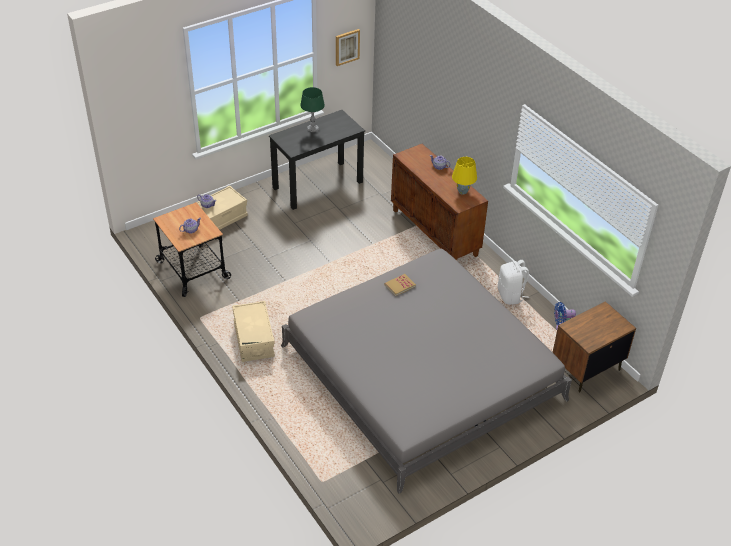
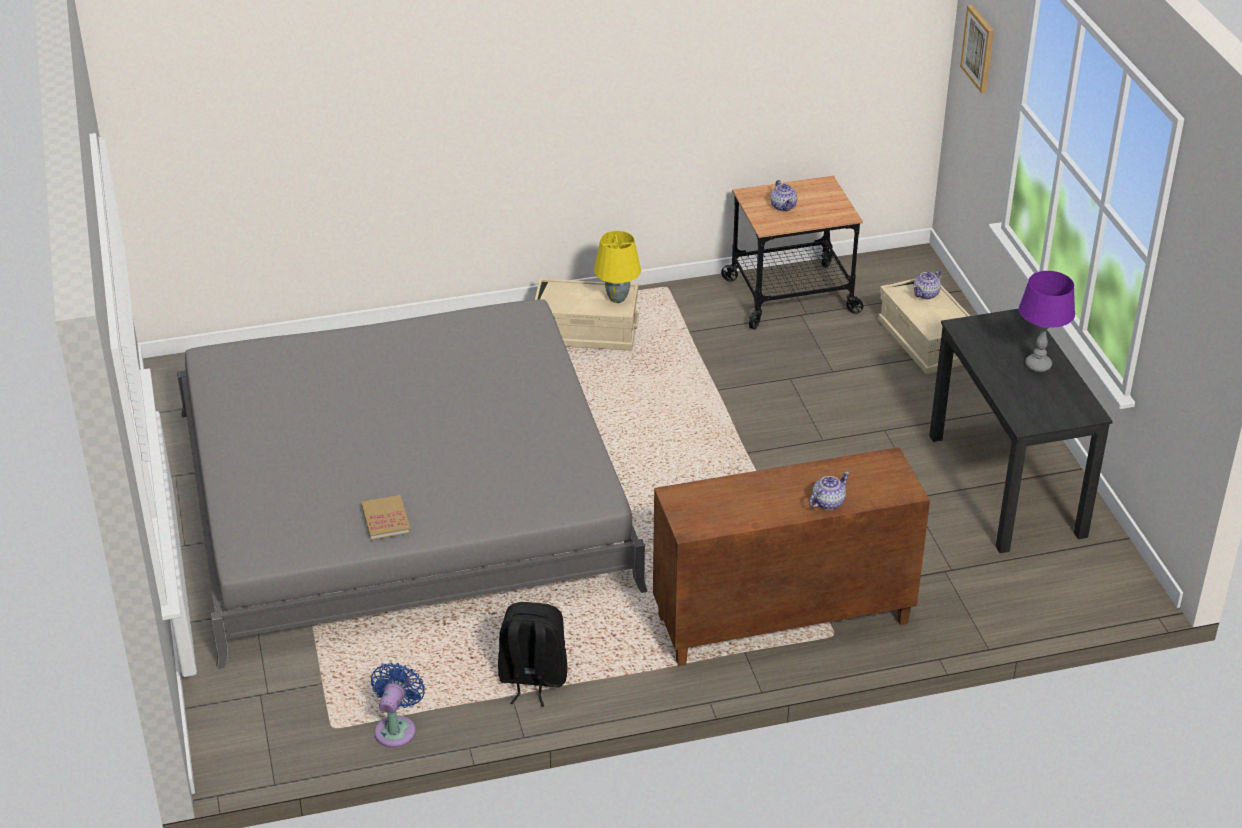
camera: 110 degrees right, 5 degrees down
(312, 129) = (1038, 365): green table lamp -> purple table lamp
(347, 47) = (1190, 322): picture -> picture (979, 48)
(400, 285) = (546, 429): book -> book (386, 520)
(463, 192) = (723, 513): yellow table lamp -> yellow table lamp (616, 298)
(510, 296) = (532, 679): white backpack -> black backpack
(586, 368) = (274, 723): brown nightstand -> none

